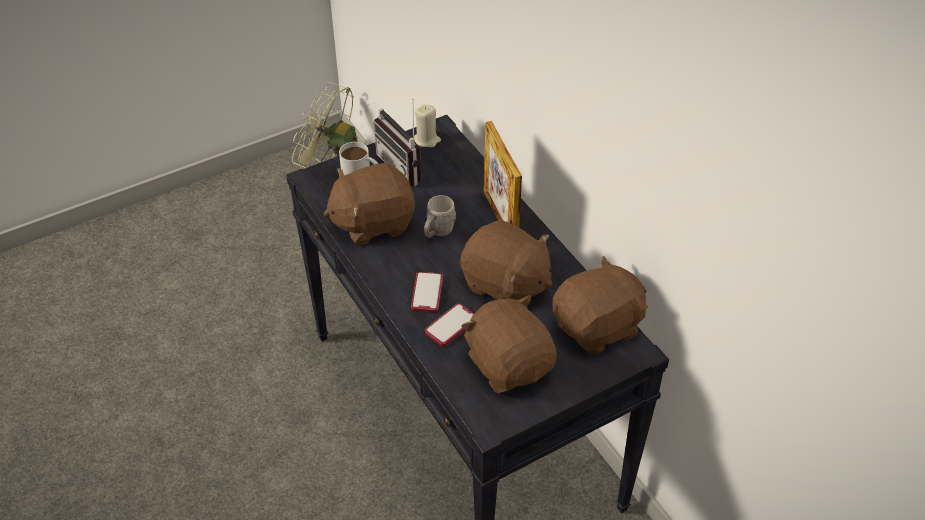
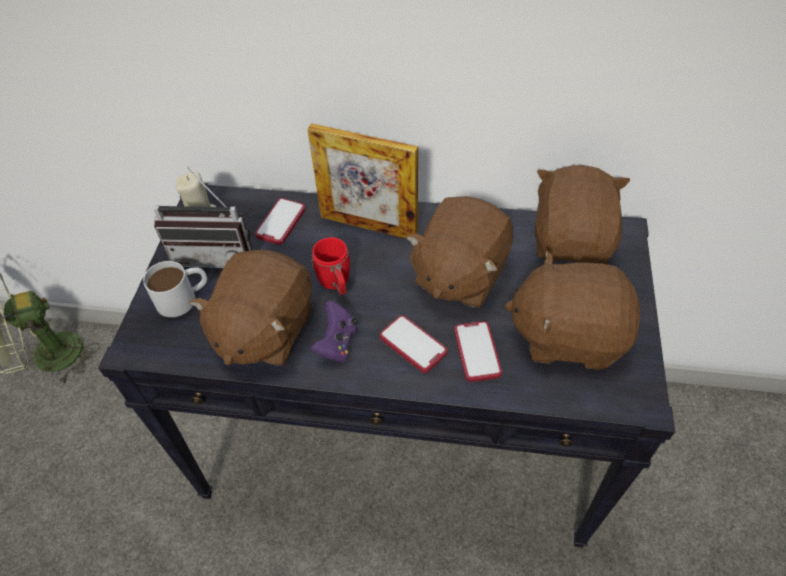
camera: 50 degrees left, 5 degrees up
(395, 259) = (337, 343): none -> purple game controller
(437, 232) = (336, 284): grey mug -> red mug
(459, 177) = (281, 222): none -> phone
(505, 284) = (459, 274): brown plush toy -> brown plush toy turned 135 degrees clockwise

